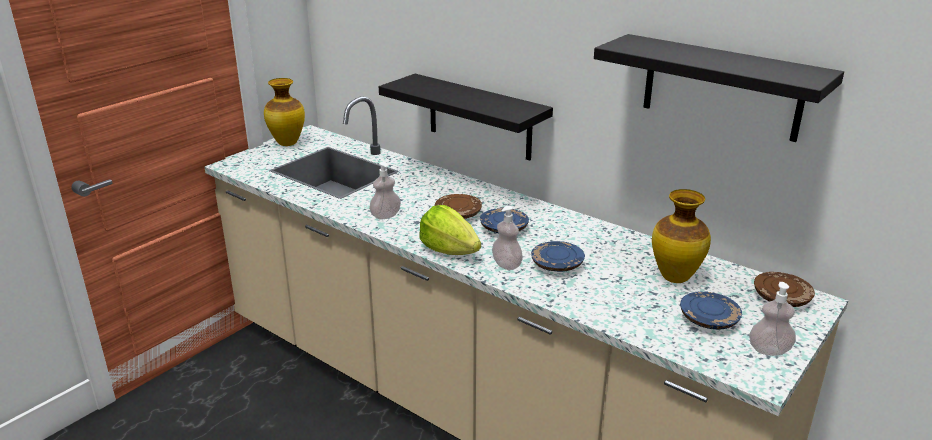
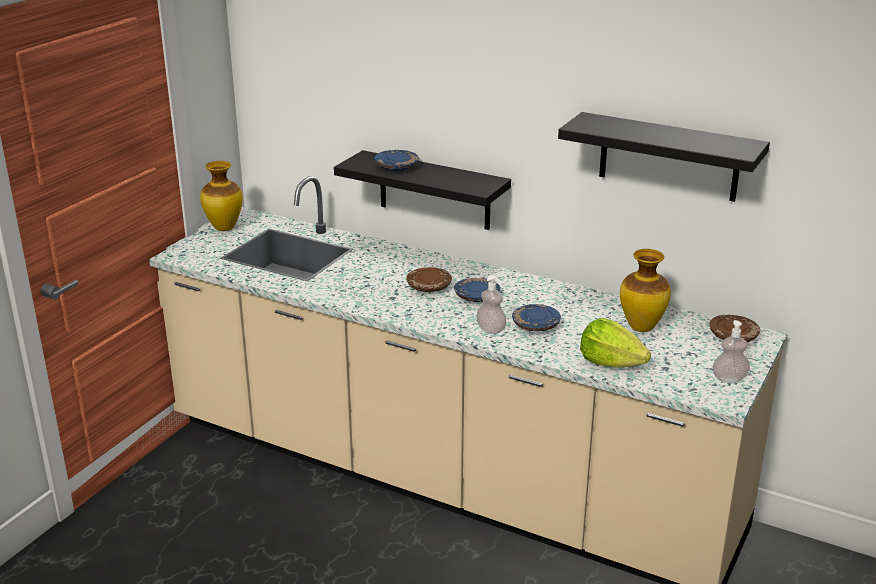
camera: 10 degrees left, 0 degrees up
(385, 216) = (360, 294): soap dispenser -> none
(449, 250) = (433, 321): lettuce -> lettuce (611, 363)
(709, 319) = (676, 359): blue plate -> blue plate (396, 167)

